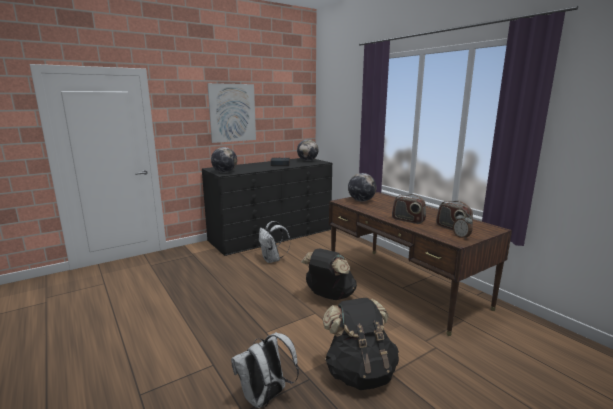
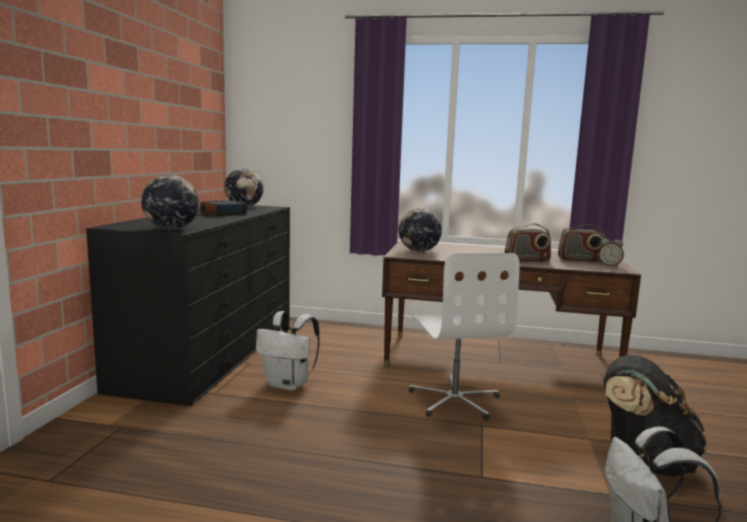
camera: 45 degrees left, 5 degrees down
(232, 113) = (129, 109): picture -> none
(329, 296) = (455, 400): black backpack -> white office chair

